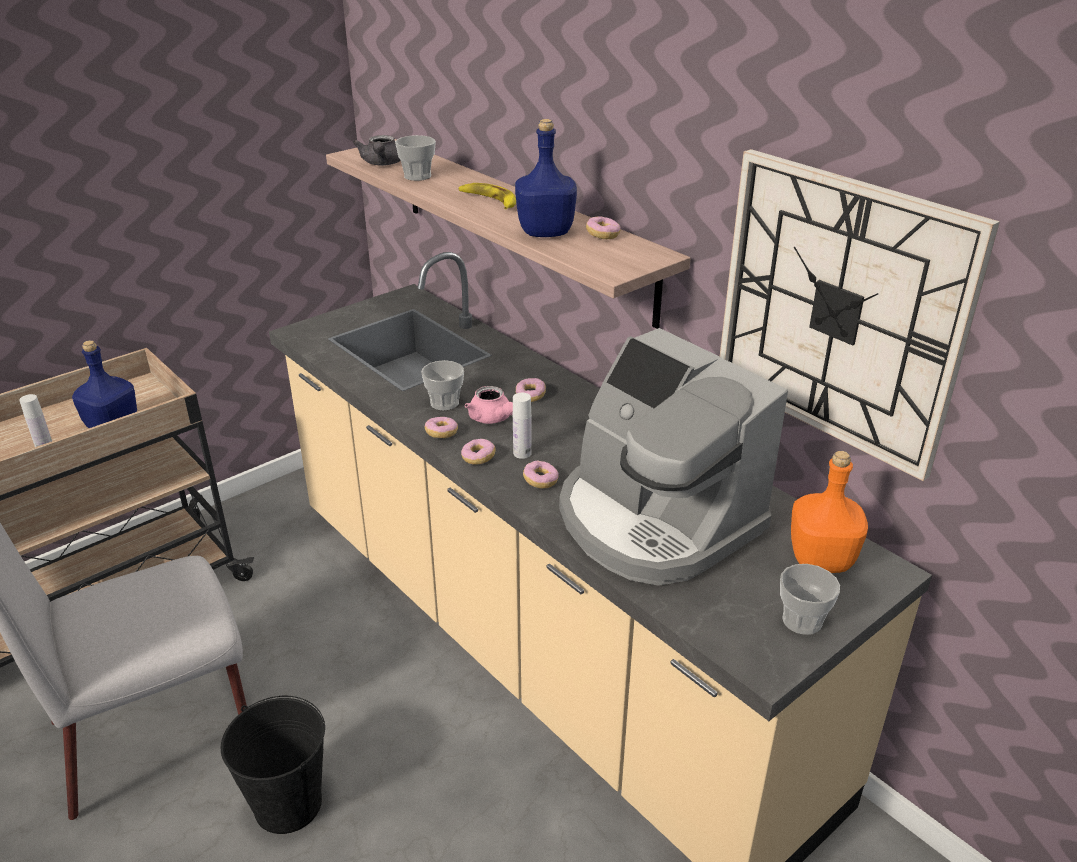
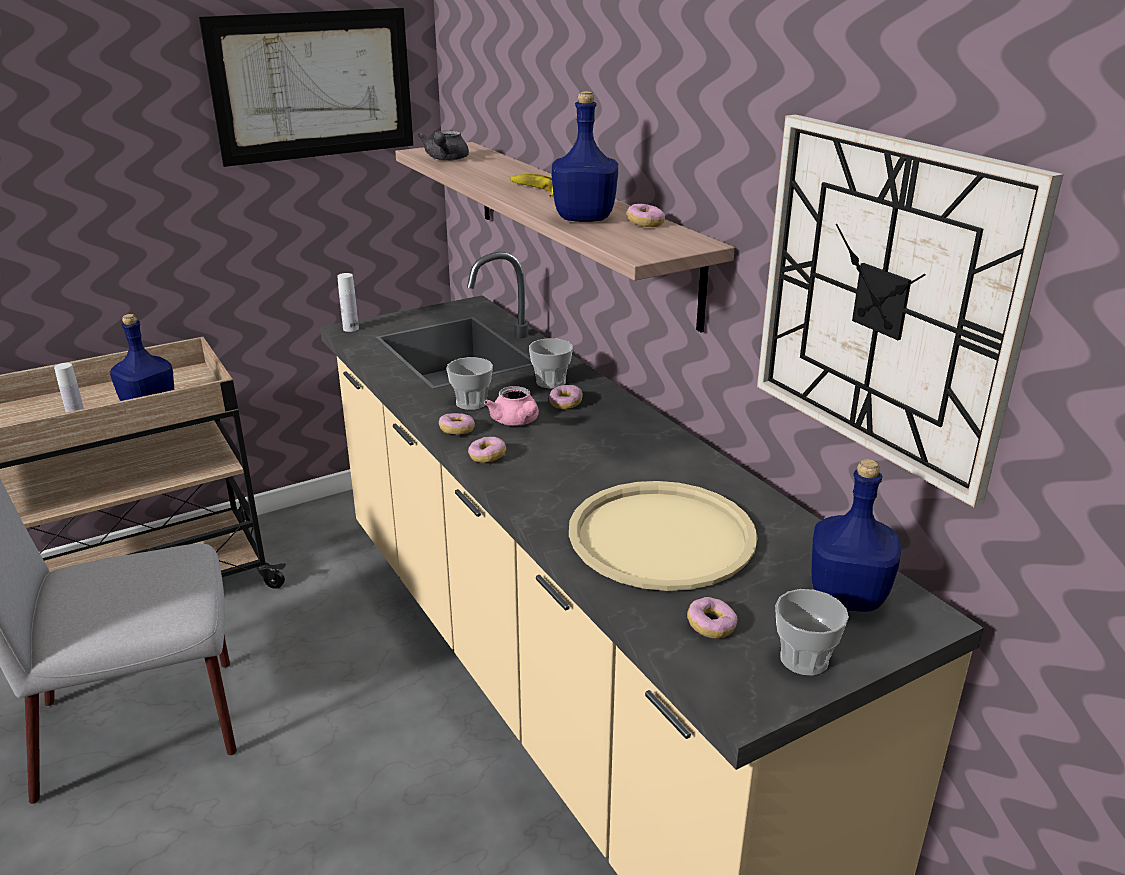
camera: 10 degrees right, 5 degrees down
(234, 91) = (313, 85): none -> picture
(288, 804) = (250, 821): black bucket -> none
(417, 176) = (476, 170): cup -> cup (551, 382)
(522, 453) = (536, 457): white bottle -> white bottle (350, 328)
(540, 481) = (546, 485): donut -> donut (711, 627)
(655, 521) = (661, 536): coffee machine -> beige tray
(820, 558) = (846, 595): orange bottle -> blue bottle

